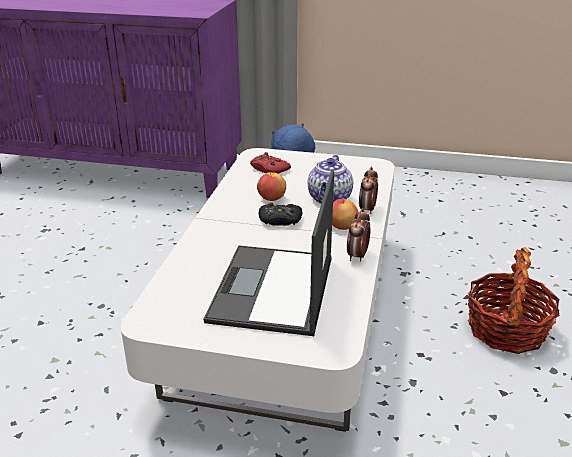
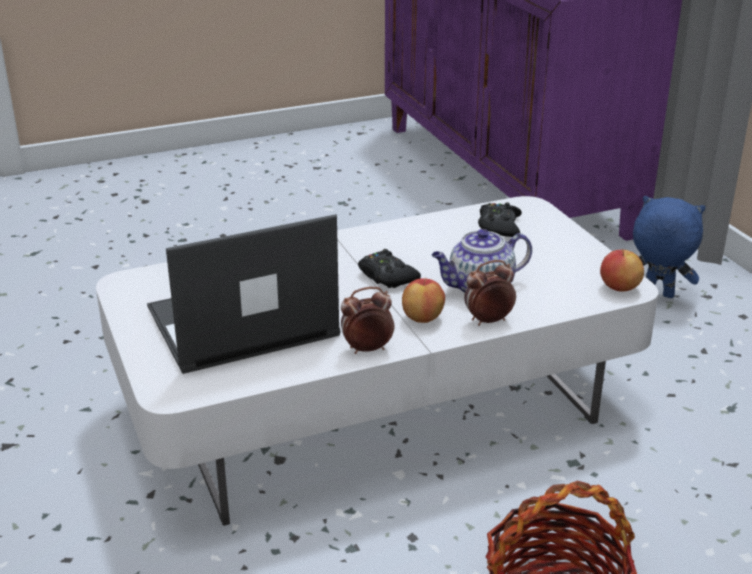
camera: 55 degrees right, 0 degrees up
(269, 169) = (499, 227): red game controller -> black game controller
(271, 199) = (429, 254): apple -> apple (619, 288)

